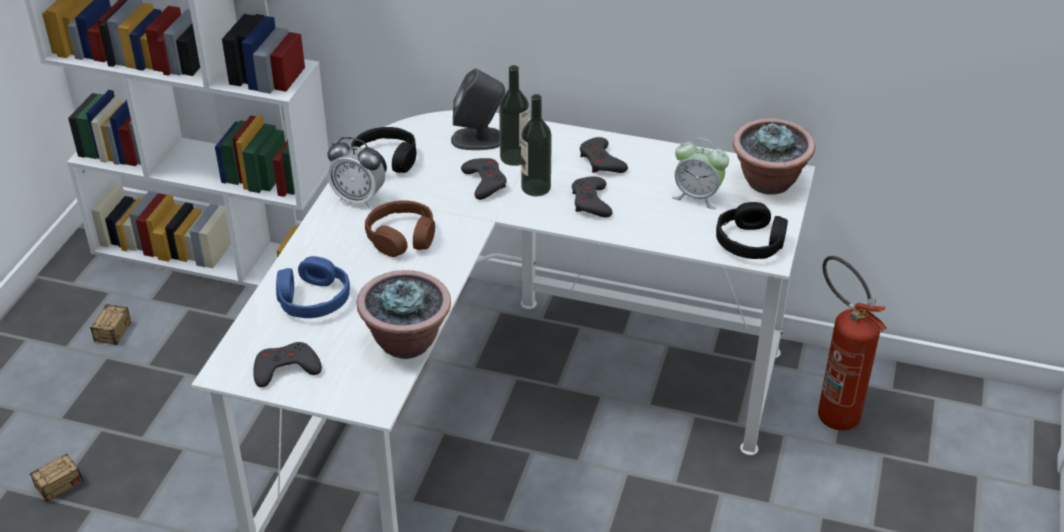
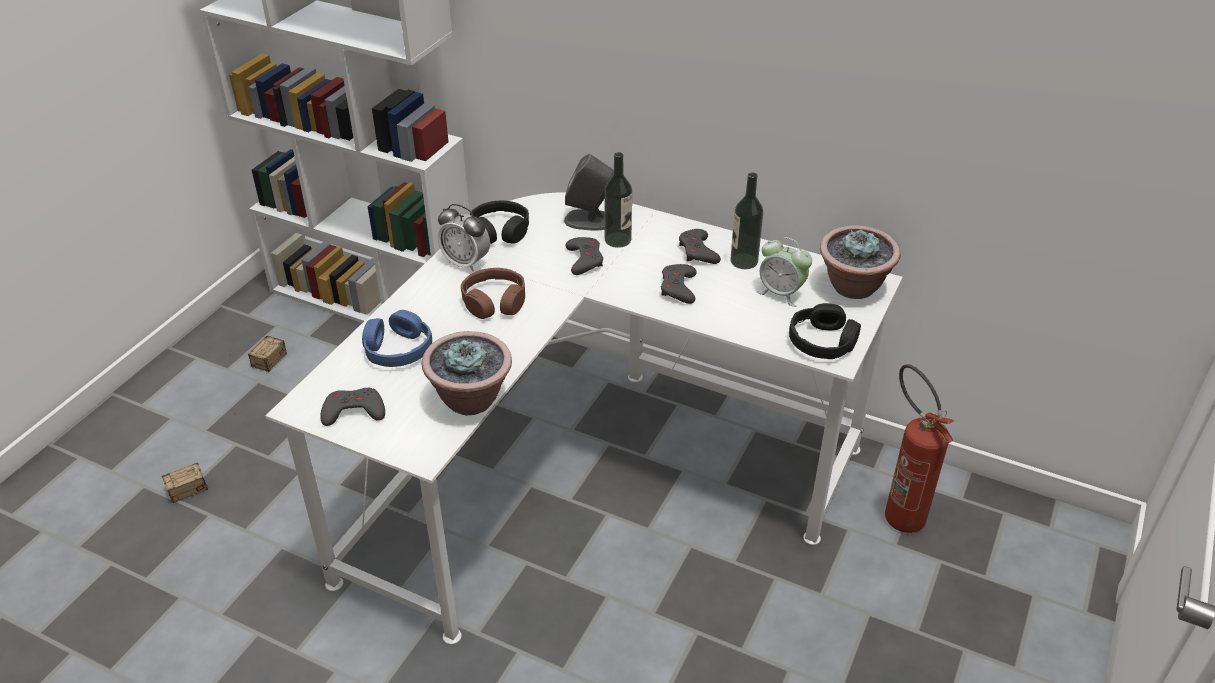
camera: 10 degrees right, 0 degrees up
(536, 187) = (630, 269): bottle -> bottle (744, 261)

